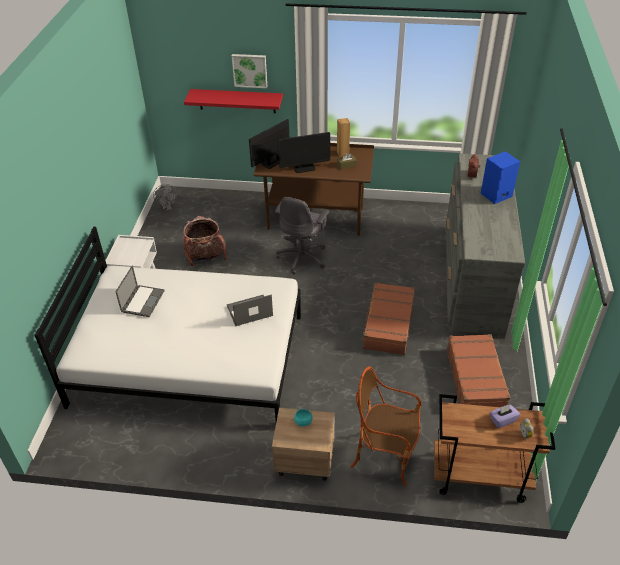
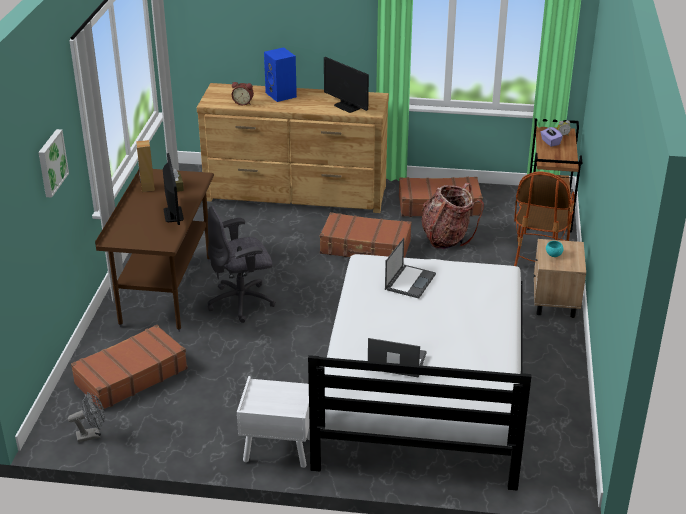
camera: 90 degrees left, 10 degrees down
(206, 257) = (227, 385): backpack -> backpack (446, 238)
(221, 215) = (130, 376): none -> brown suitcase
(237, 101) = (50, 220): red shelf -> none
(249, 311) = (410, 281): laptop -> laptop turned 135 degrees counterclockwise
(272, 162) = (152, 238): monitor -> monitor (347, 107)
(303, 257) = (242, 302): grey office chair -> grey office chair turned 135 degrees clockwise
(473, 278) = (296, 194): grey dresser -> brown dresser

